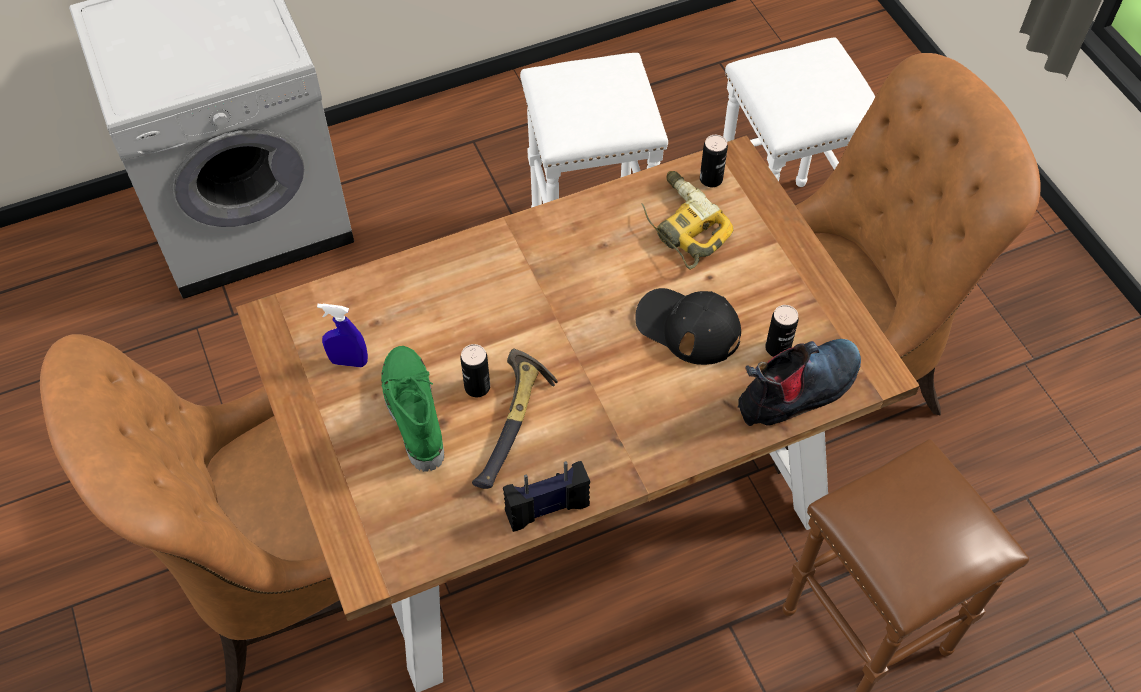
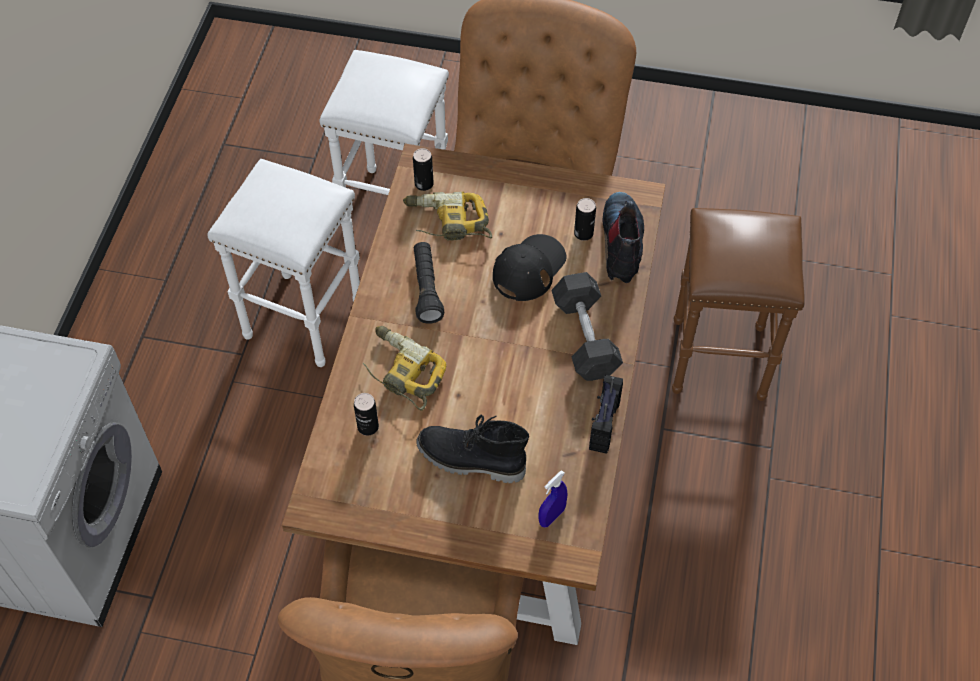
camera: 55 degrees left, 0 degrees up
(349, 362) = (394, 476): blue spray bottle -> blue spray bottle (552, 516)
(412, 414) = (470, 461): green boot -> black boot
(471, 295) = (401, 372): none -> power drill
(477, 387) = (479, 411): can -> can (368, 426)
(515, 425) = (527, 406): hammer -> none
(586, 257) = (426, 289): none -> black flashlight
(644, 427) = (585, 337): none -> grey dumbbell
(687, 327) = (529, 268): black cap -> black cap turned 150 degrees clockwise

